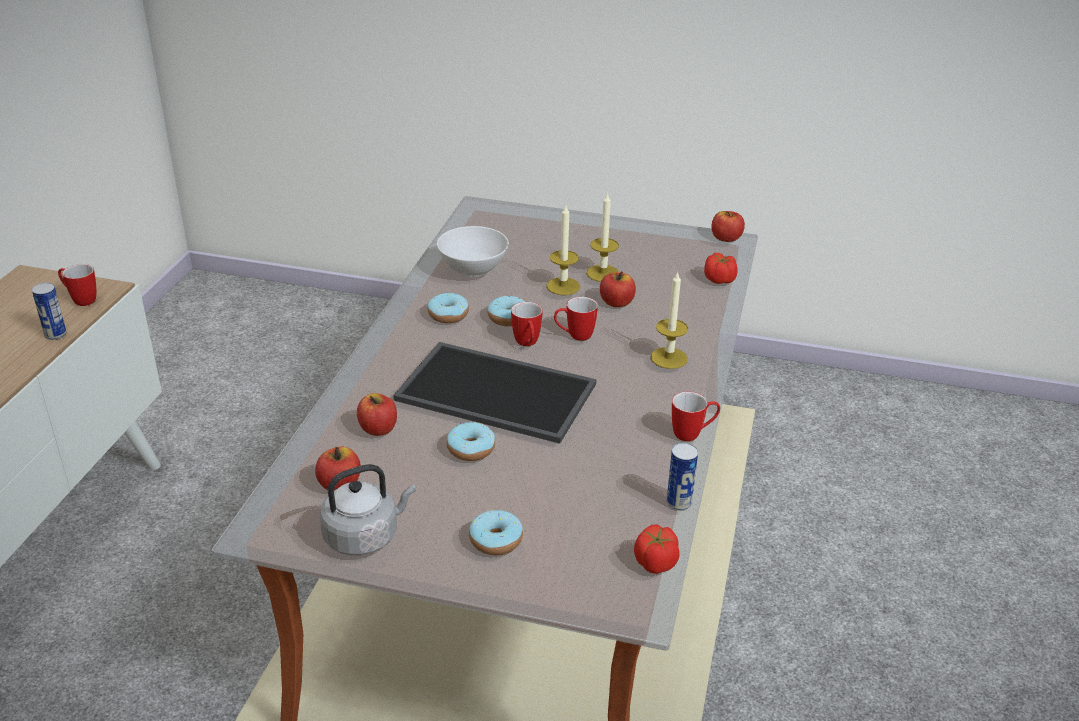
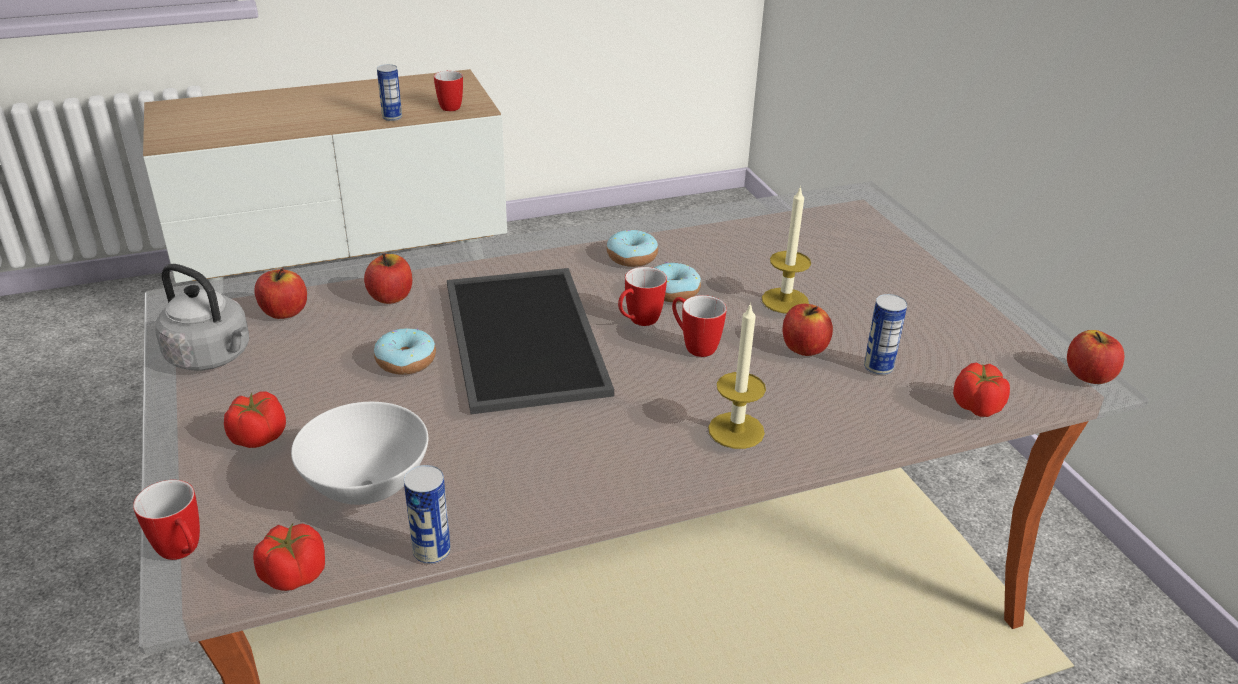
camera: 55 degrees right, 0 degrees up
(474, 272) = (732, 240): white bowl -> white bowl (368, 489)
(496, 540) = (258, 437): donut -> tomato
(603, 273) = (852, 315): candle -> none
(658, 289) = (878, 367): none -> can
(693, 434) = (590, 511): mug -> mug (183, 553)

